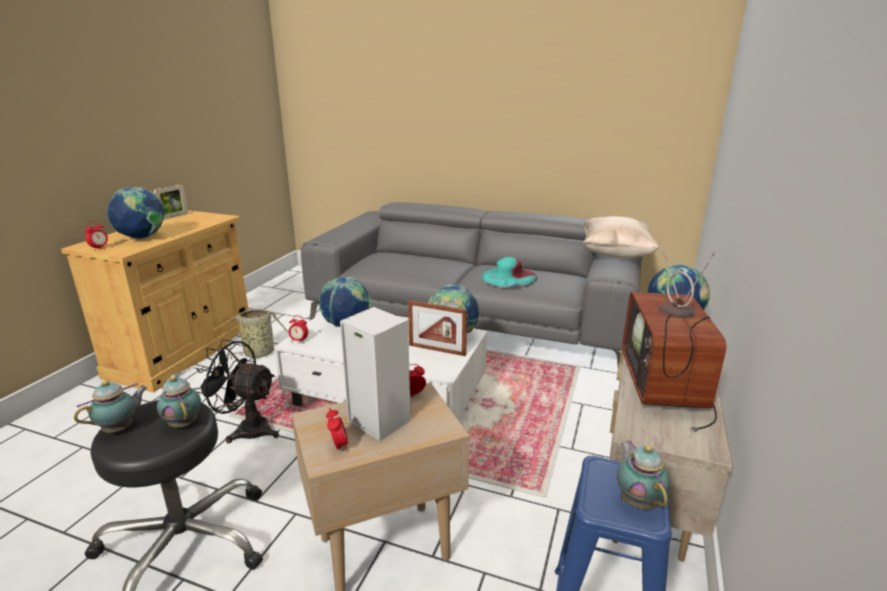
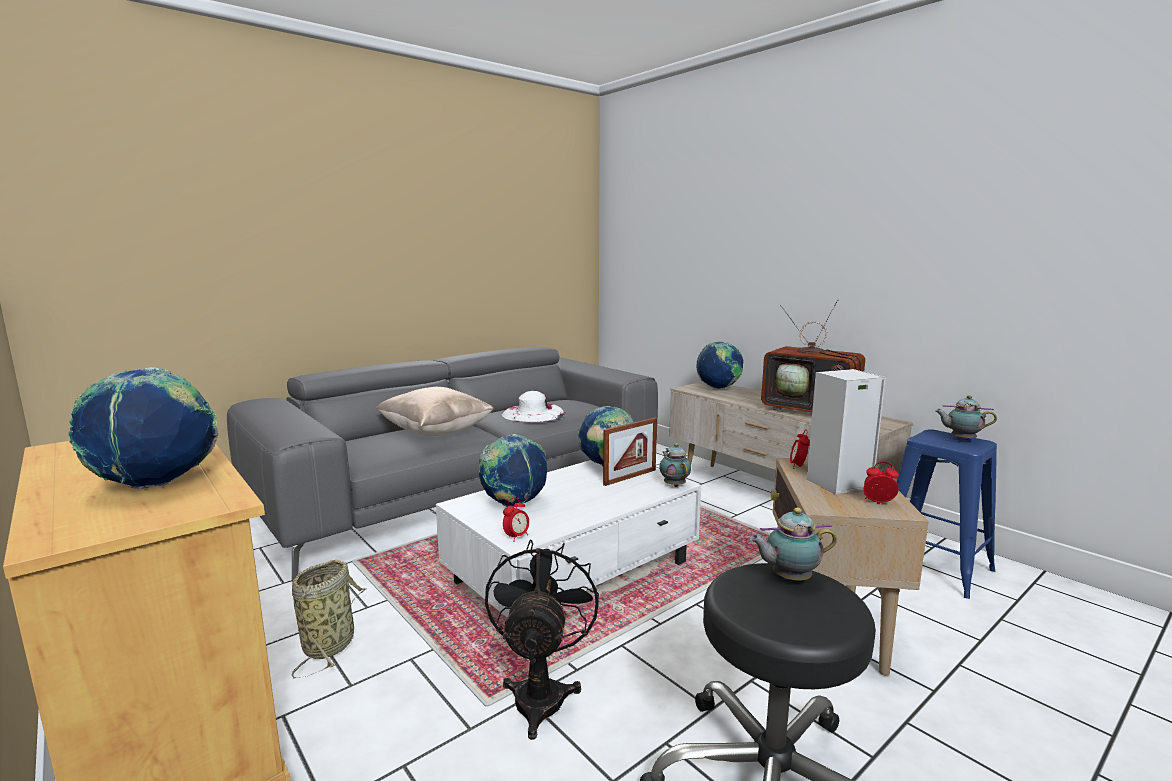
camera: 60 degrees left, 10 degrees down
(99, 248) = (131, 522): alarm clock -> none
(121, 428) = (783, 623): teapot -> teapot (674, 484)
(174, 216) = (51, 457): picture frame -> none
(246, 429) = (541, 693): black fan -> black fan turned 135 degrees clockwise
(509, 277) = (533, 413): turquoise hat -> white hat
(615, 254) = (592, 367): beige pillow -> beige pillow (436, 433)

